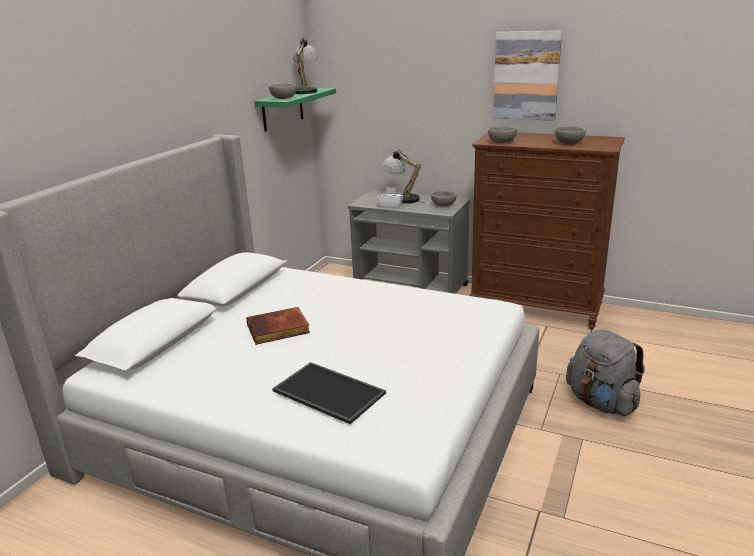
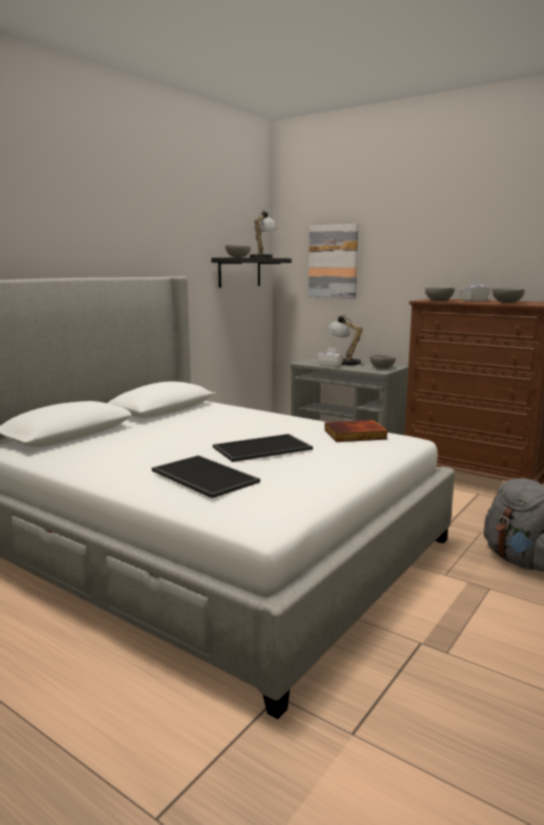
camera: 10 degrees right, 10 degrees down
(277, 329) = (182, 436): book -> book (355, 435)
(282, 109) = (239, 272): green shelf -> black shelf
(366, 340) = (262, 449): none -> tray
(526, 76) = (470, 244): picture -> picture (333, 261)
(534, 139) = (473, 300): none -> white tissue box

